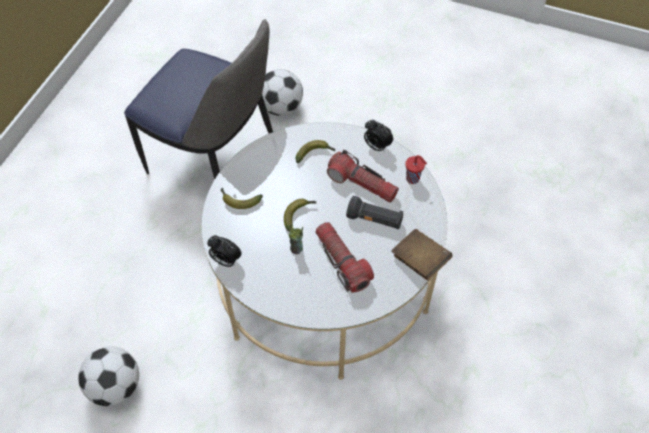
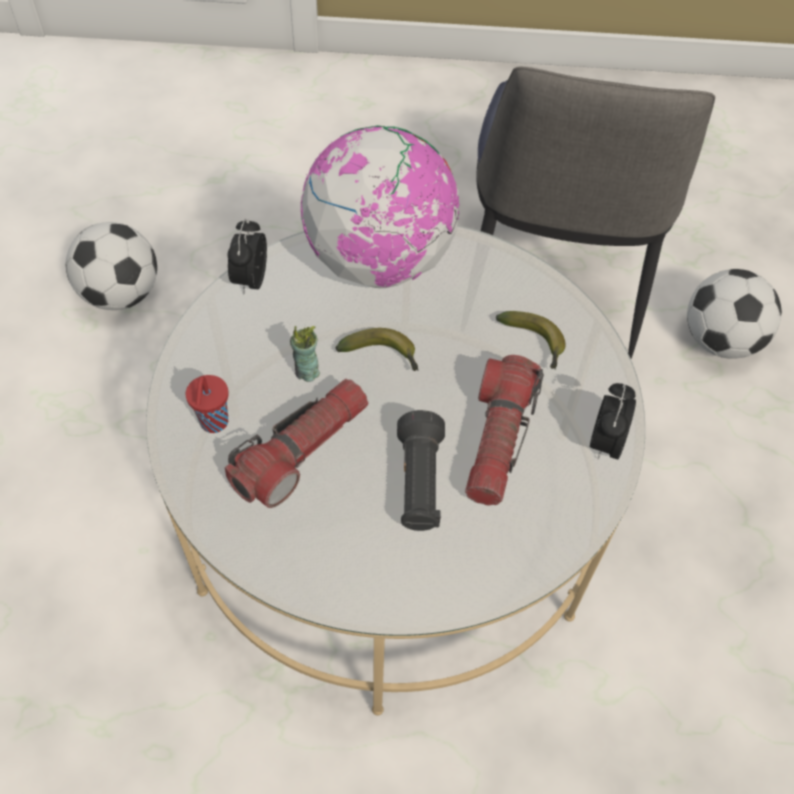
camera: 70 degrees right, 0 degrees up
(239, 200) = (380, 262): banana -> globe
(413, 179) = (553, 531): red cup -> red cup (213, 423)
(419, 261) = (347, 592): brown book -> none

